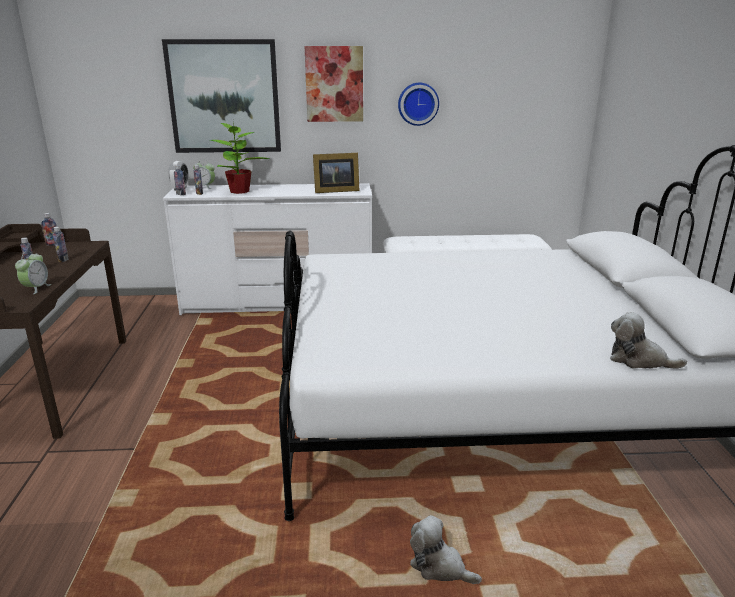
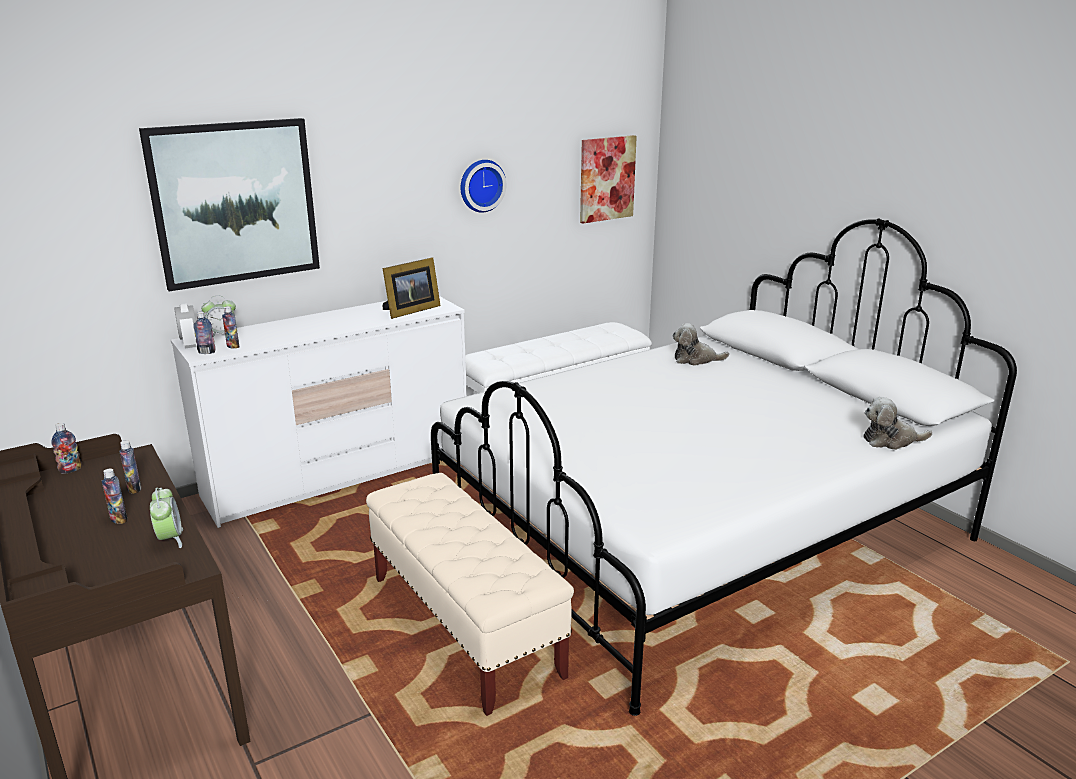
camera: 30 degrees left, 0 degrees up
(239, 191) = (285, 333): potted plant -> none
(247, 417) = (465, 626): none -> beige bench
(334, 84) = (381, 171): picture -> picture (606, 179)
(439, 566) = (805, 696): plush toy -> plush toy (695, 359)

